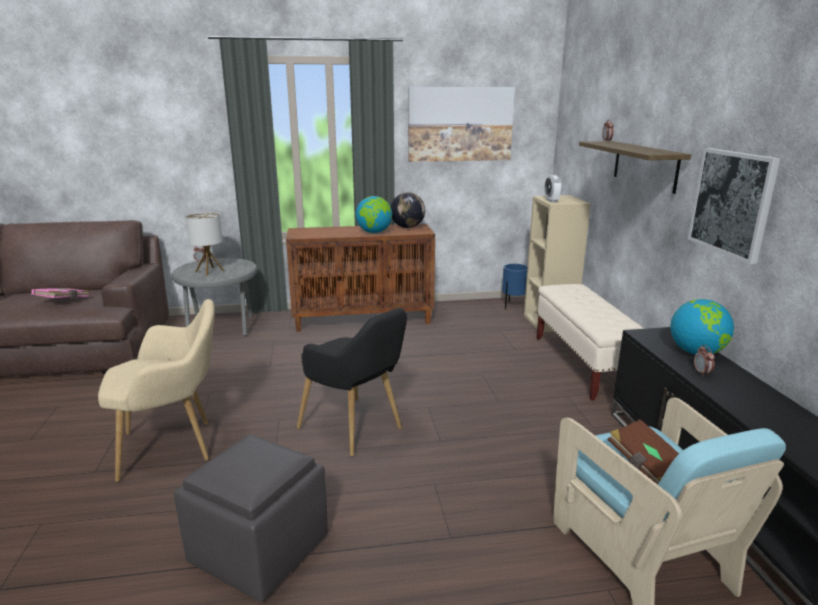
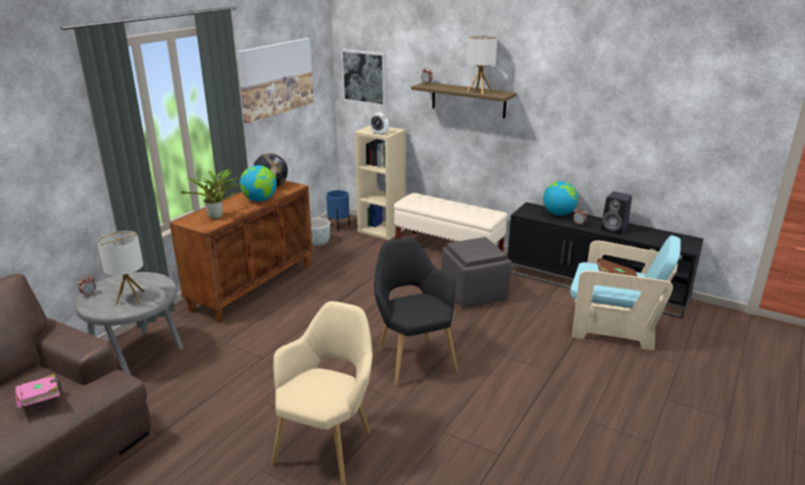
camera: 50 degrees left, 5 degrees up
(259, 550) = (497, 442): grey ottoman -> grey ottoman (474, 294)
(319, 233) = (217, 217): none -> potted plant
(356, 430) = (413, 357): black armchair -> black armchair turned 105 degrees counterclockwise
(473, 310) = (318, 242): none -> grey planter
(644, 149) = (479, 91): none -> table lamp
(732, 203) = (558, 121): picture -> picture (364, 77)
(754, 401) = (615, 228): none -> black speaker

